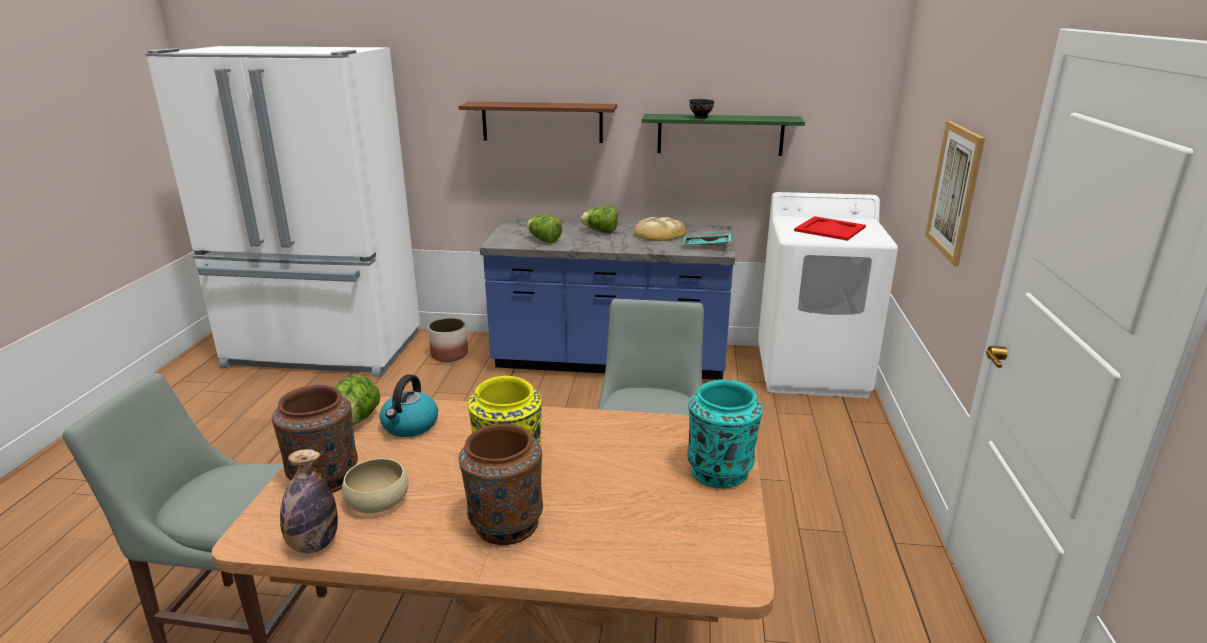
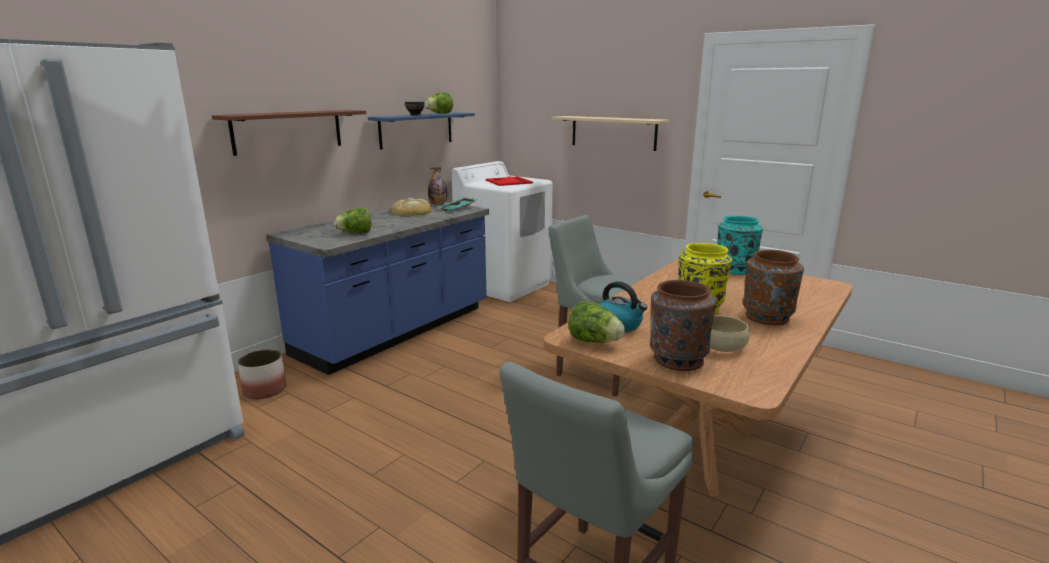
camera: 60 degrees left, 5 degrees down
(313, 544) = (770, 371): bottle -> bottle (438, 204)
(600, 232) = (373, 220): lettuce -> lettuce (439, 113)
(720, 134) = (416, 130): green shelf -> blue shelf
(954, 191) = (613, 132): picture -> beige shelf

